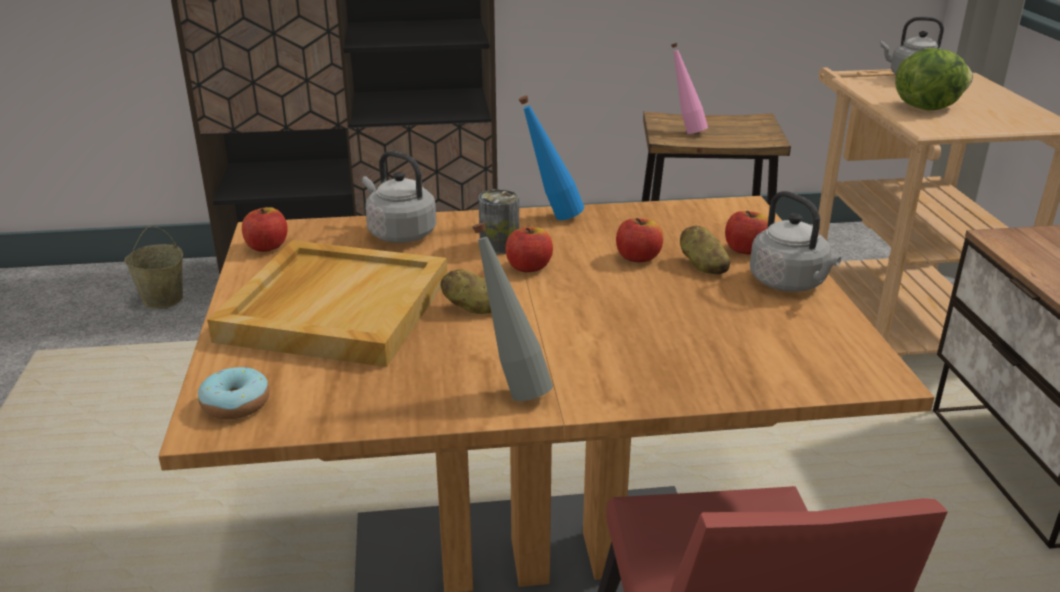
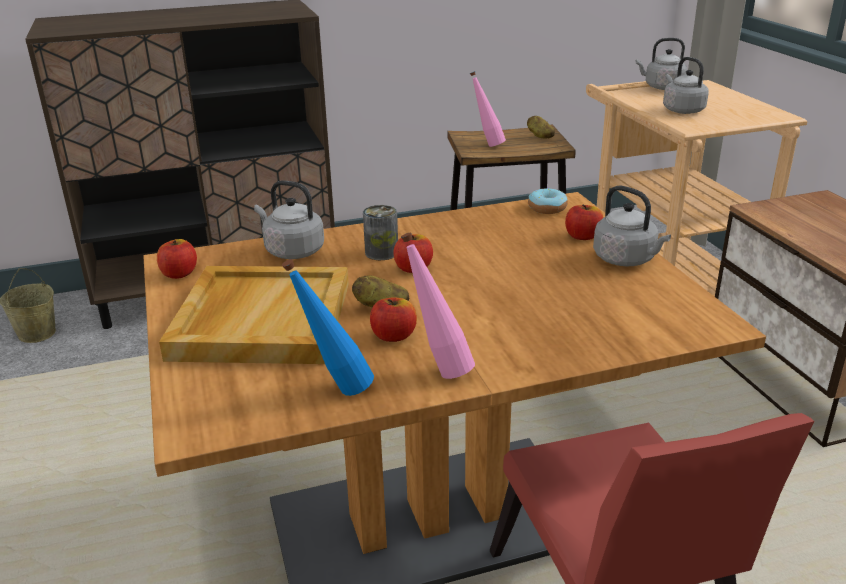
camera: 10 degrees left, 0 degrees up
(236, 404) = (207, 411): donut -> donut (547, 208)
(512, 389) = (438, 369): grey bottle -> pink bottle
(551, 217) = (416, 225): blue bottle -> blue bottle (335, 390)
(638, 257) = (499, 251): apple -> apple (393, 336)
(702, 266) = (553, 253): potato -> potato (539, 136)
(926, 107) = (681, 110): lettuce -> grey kettle

